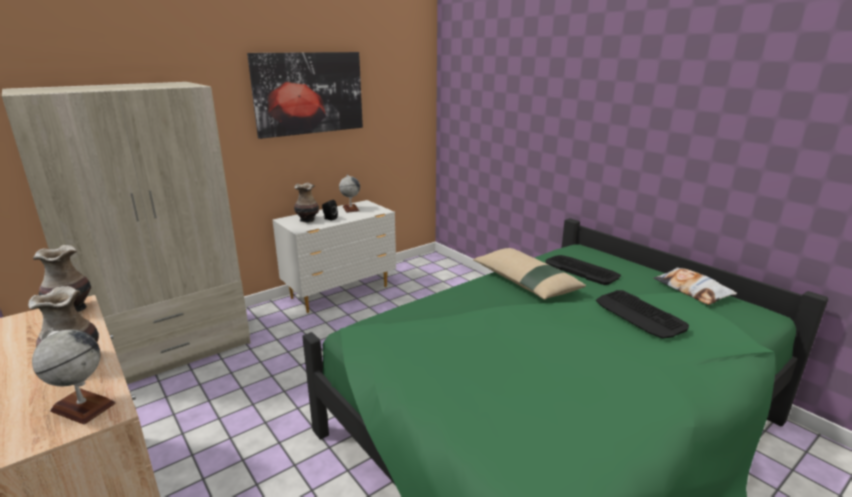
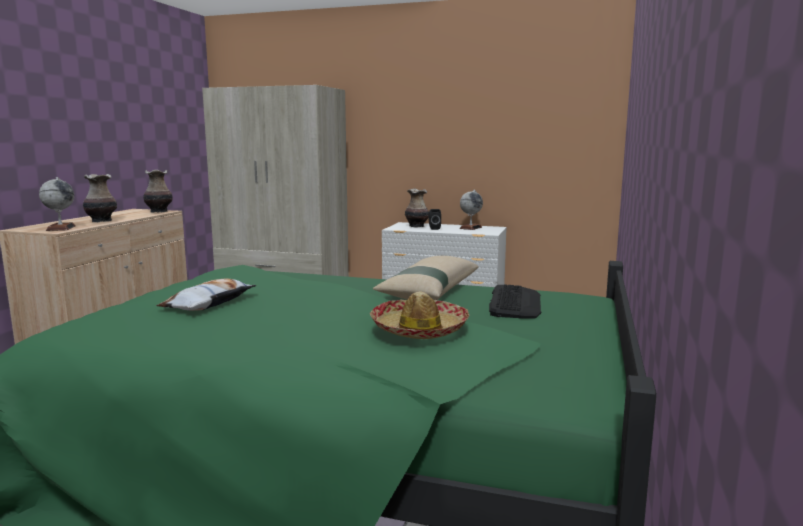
camera: 55 degrees right, 10 degrees down
(309, 93) = (451, 104): picture -> none
(639, 314) = (419, 329): keyboard -> hat
(692, 290) = (573, 353): pillow -> pillow (208, 303)

